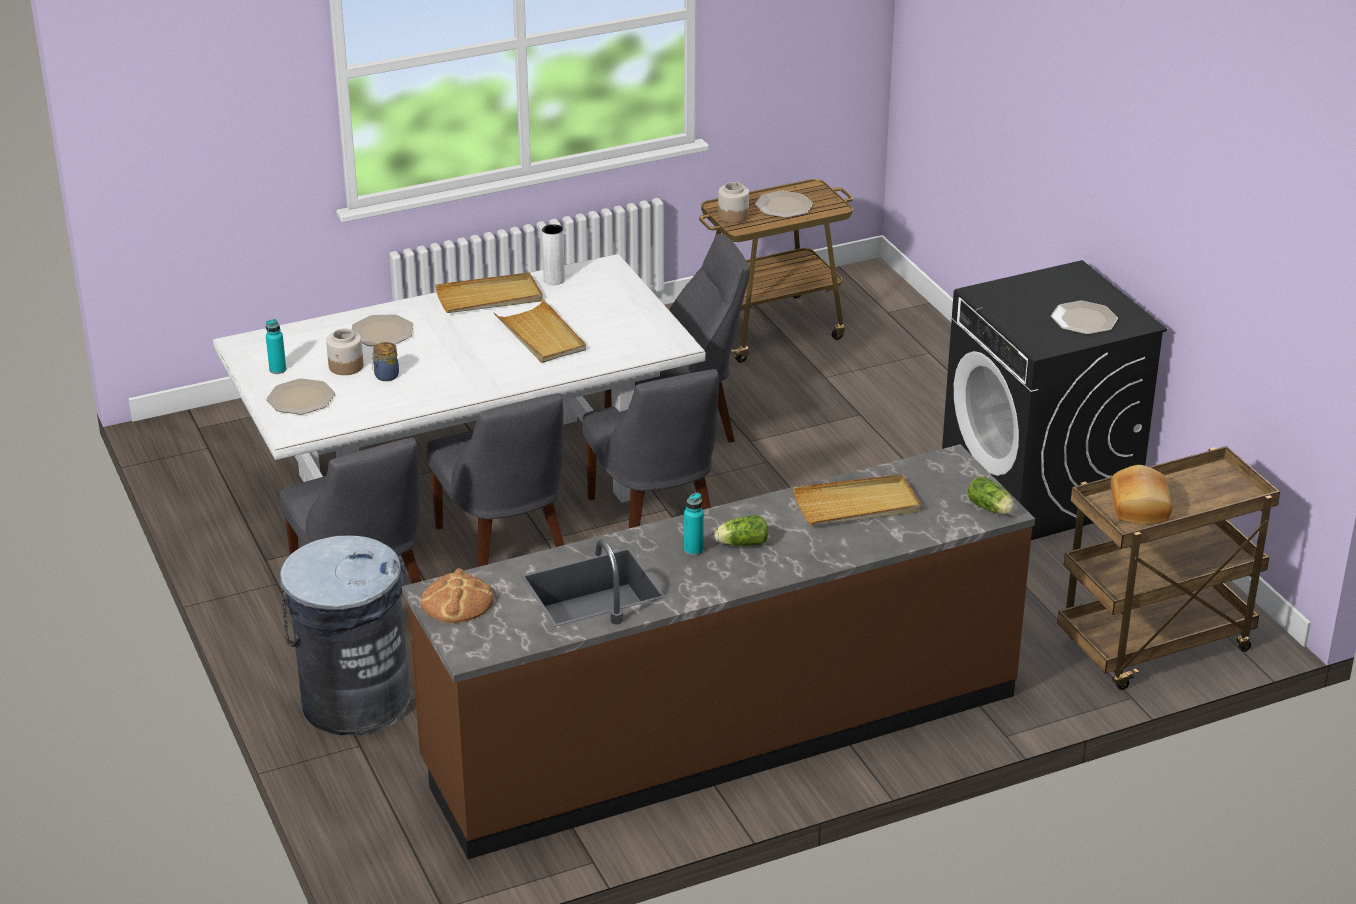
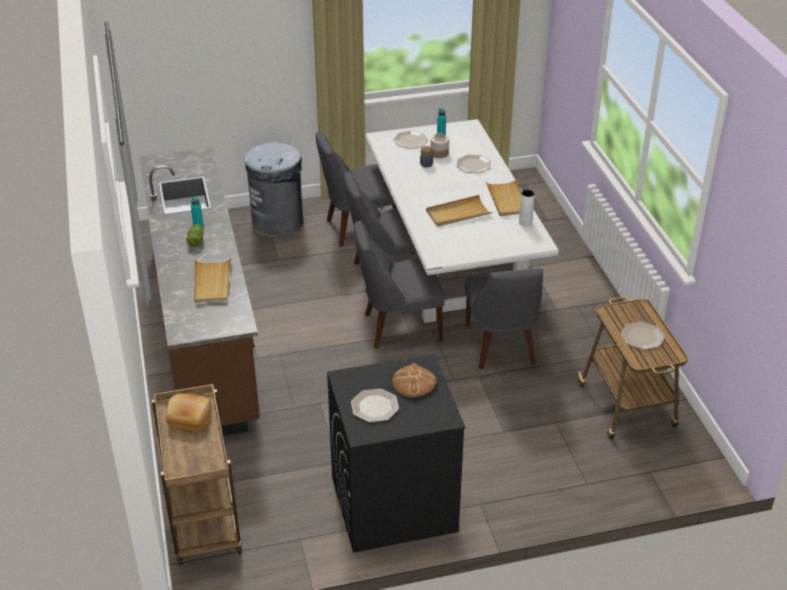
camera: 100 degrees right, 5 degrees up
(457, 601) = (192, 159): bread -> bread (413, 383)
(733, 216) = (624, 310): jar -> none
(991, 509) = (184, 330): lettuce -> none

